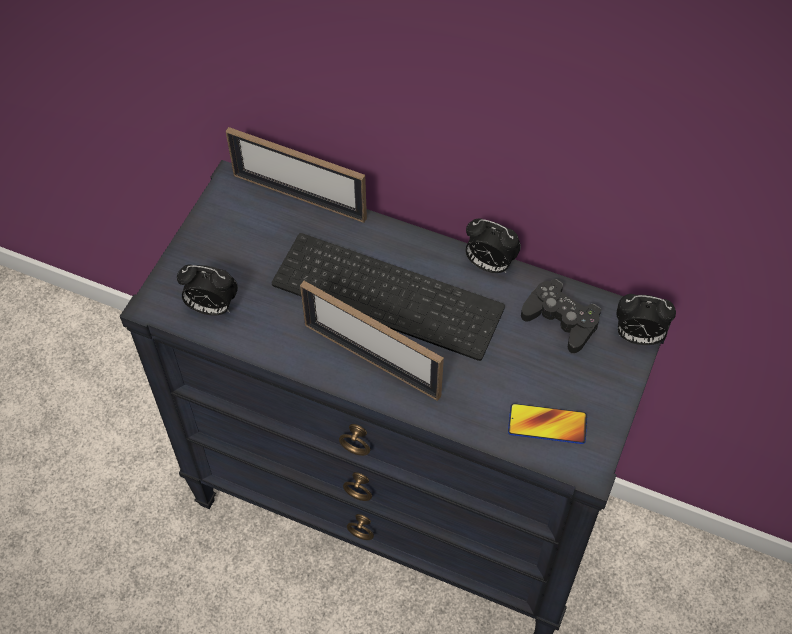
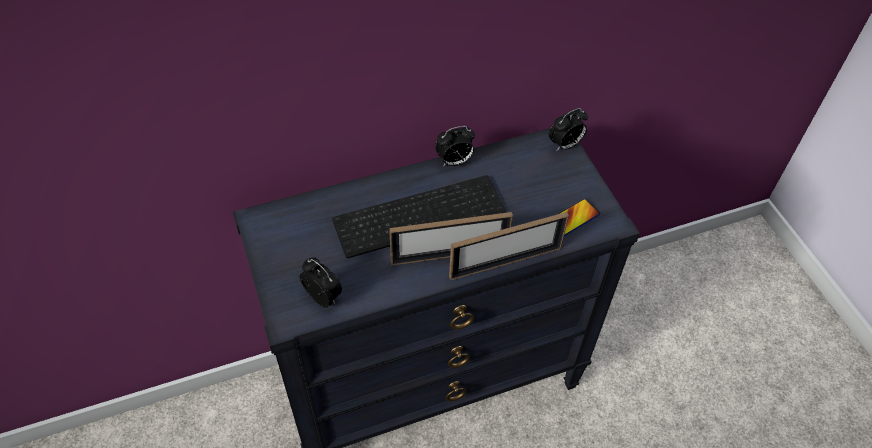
camera: 45 degrees left, 5 degrees down
(211, 307) = (324, 297): alarm clock -> alarm clock turned 105 degrees counterclockwise
(299, 196) = (307, 199): picture frame -> picture frame (505, 262)
(561, 320) = (521, 164): black game controller -> none

